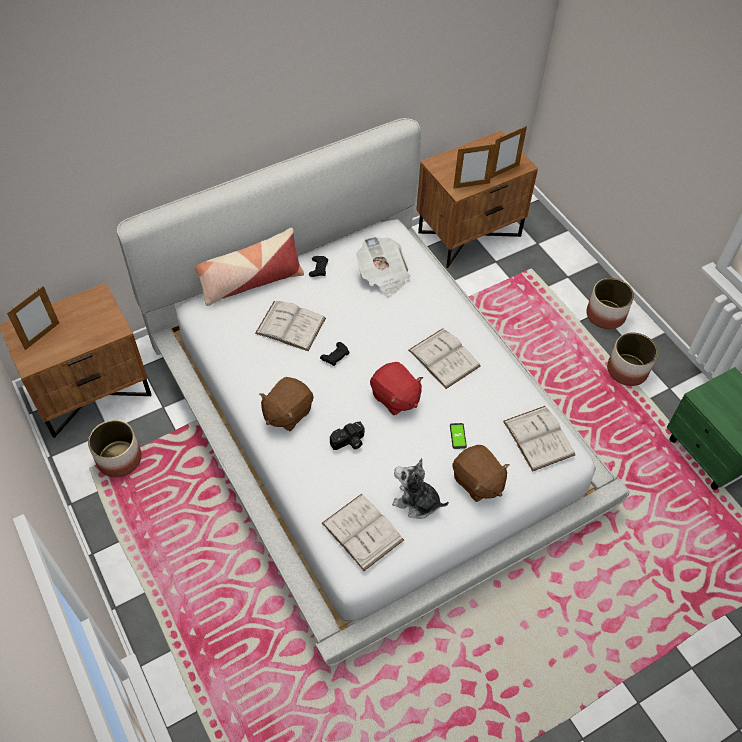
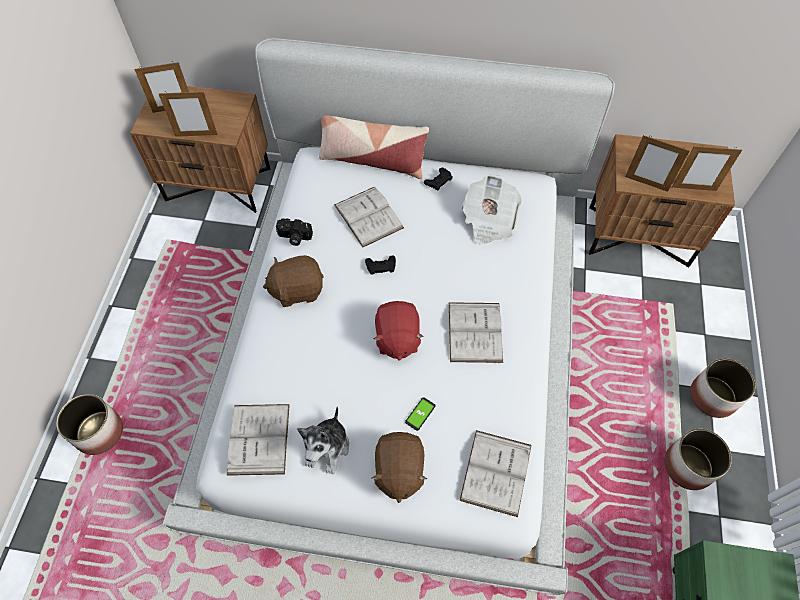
camera: 40 degrees right, 5 degrees up
(88, 345) = (196, 135): none -> picture frame
(119, 459) = (191, 246): planter -> planter (99, 432)
(349, 443) = (321, 351): camera -> camera (294, 237)
(416, 502) = (328, 447): plush toy -> plush toy turned 135 degrees counterclockwise

